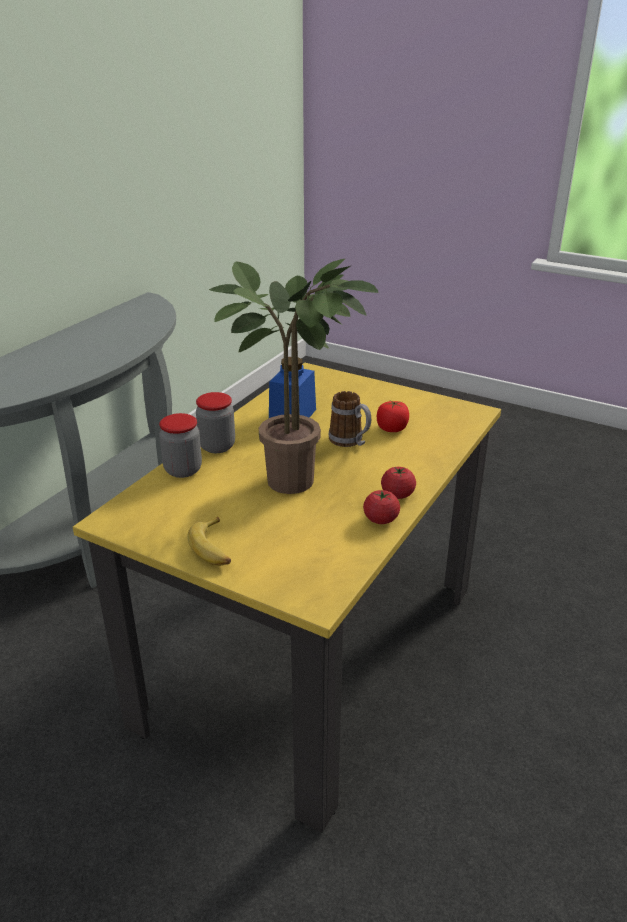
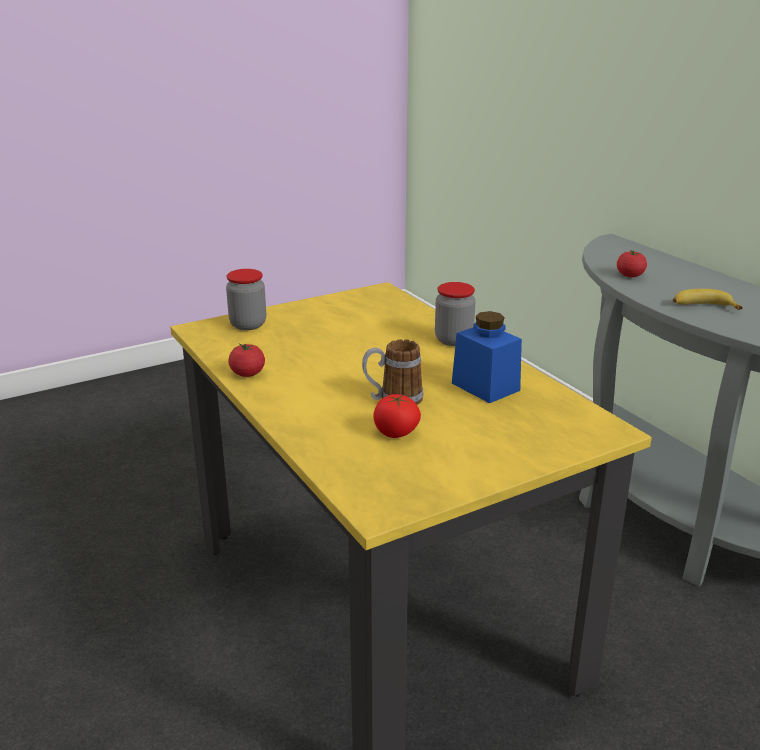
camera: 120 degrees right, 5 degrees down
(183, 470) = (425, 321): jar -> jar (248, 324)
(213, 549) = (300, 312): banana -> banana (702, 306)
(298, 479) = (353, 359): potted plant -> none
(397, 494) = (270, 392): tomato -> tomato (630, 275)

